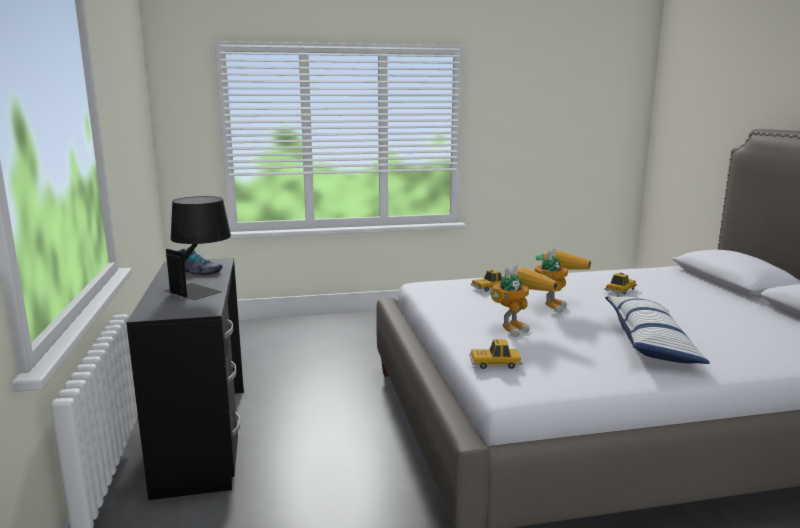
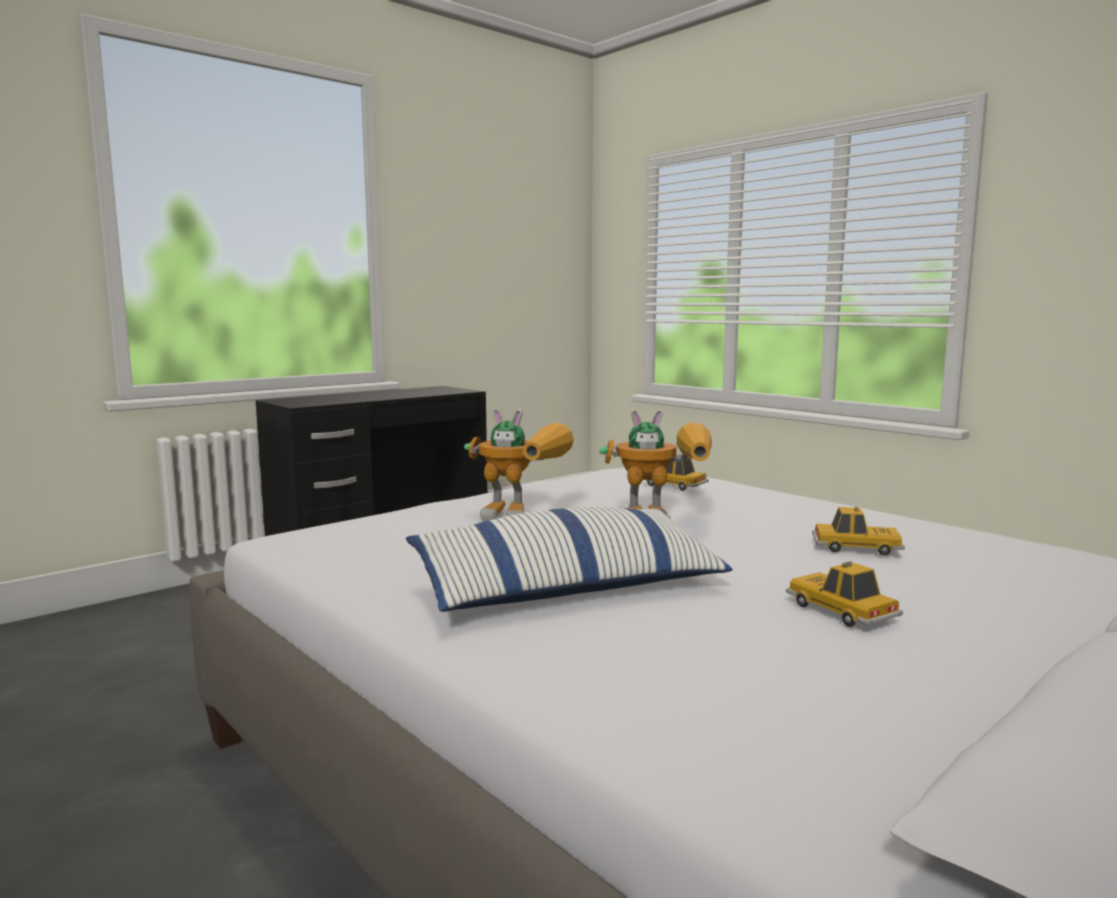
camera: 60 degrees right, 5 degrees down
(198, 271) = (419, 392): shoe -> none
(202, 288) = (367, 397): black table lamp -> none
(495, 363) = (364, 522): toy car -> toy car (841, 611)

